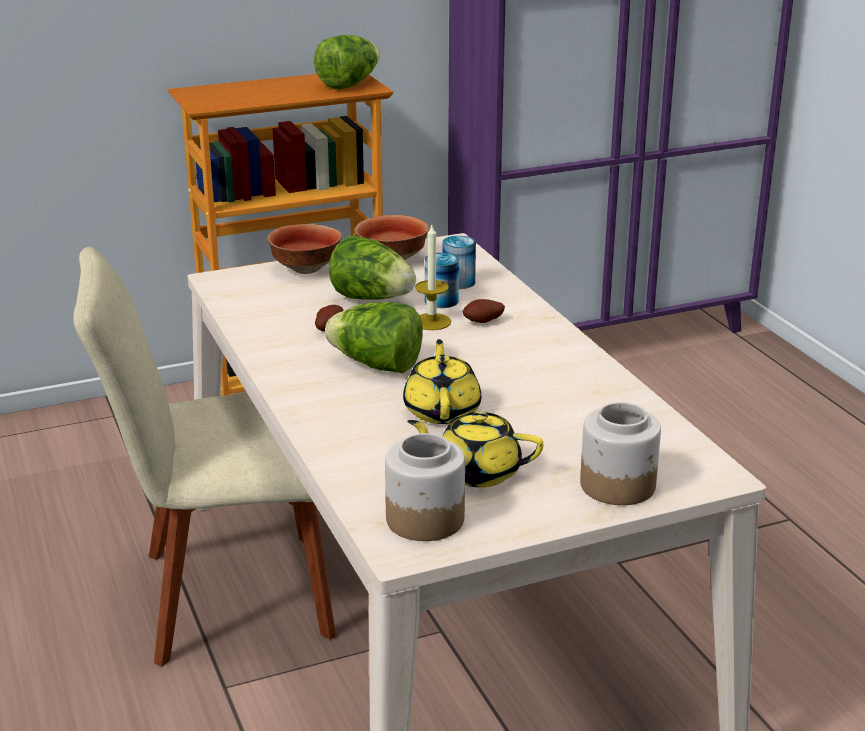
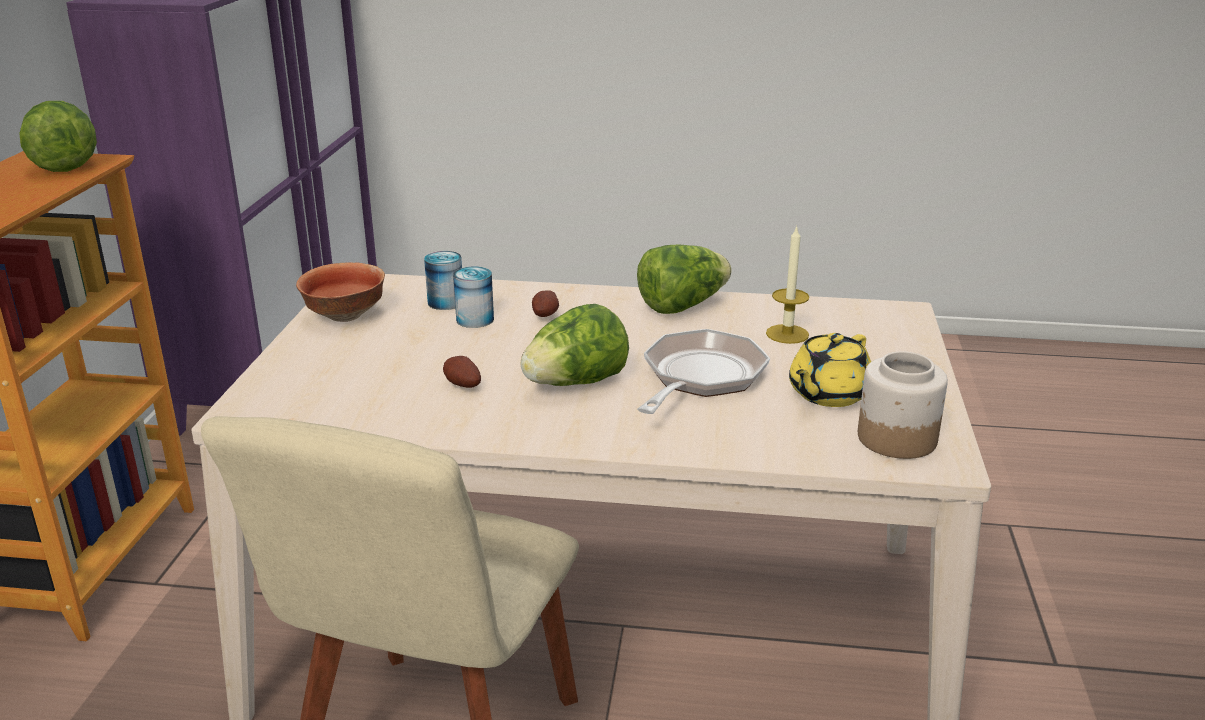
camera: 60 degrees left, 0 degrees up
(305, 268) = (293, 361): bowl -> none
(372, 298) = (422, 347): lettuce -> lettuce (682, 306)
(431, 322) = (514, 335): candle -> candle (787, 334)
(442, 410) = (700, 378): yellow teapot -> frying pan
(618, 485) = (893, 347): jar -> none

